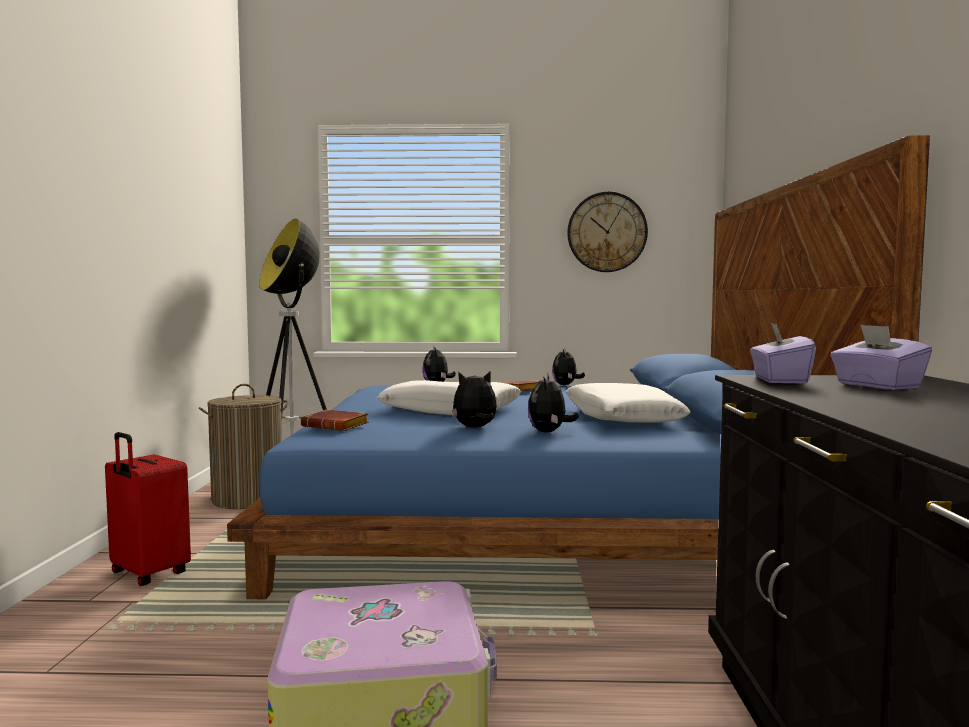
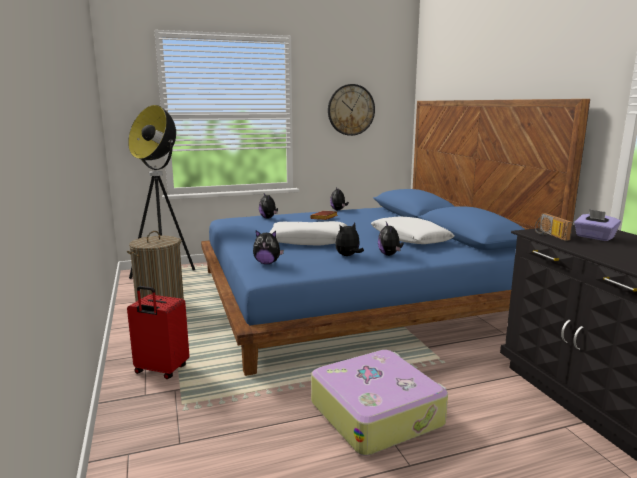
camera: 20 degrees left, 10 degrees up
(337, 426) = (267, 263): brown book -> plush toy
(779, 380) = (549, 235): purple tissue box -> radio

